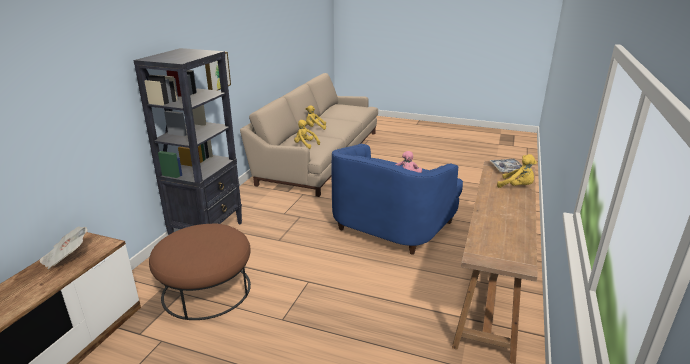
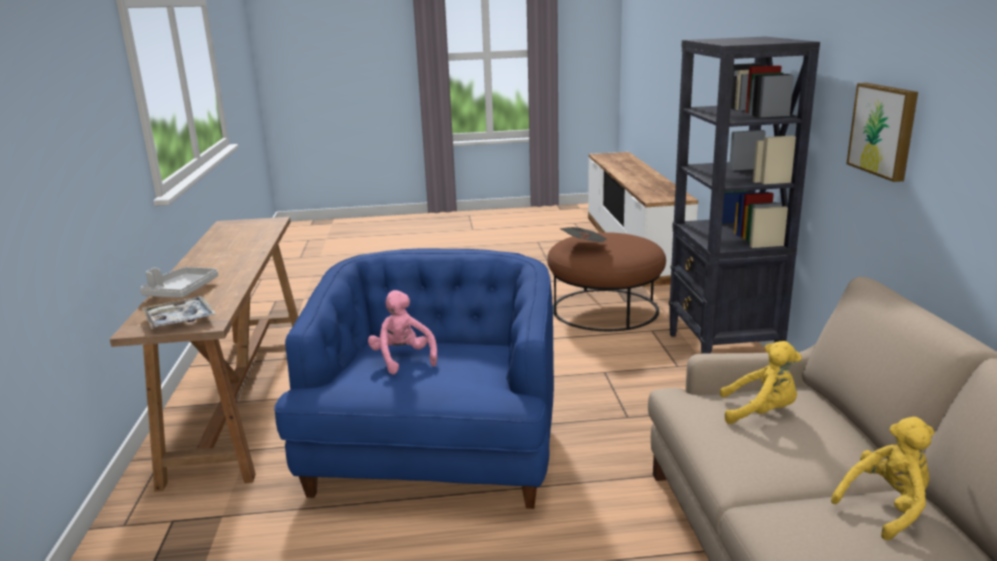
camera: 155 degrees right, 5 degrees down
(66, 257) = (662, 190): newspaper -> newspaper (585, 247)
(517, 187) = (181, 291): yellow plush toy -> grey tray

